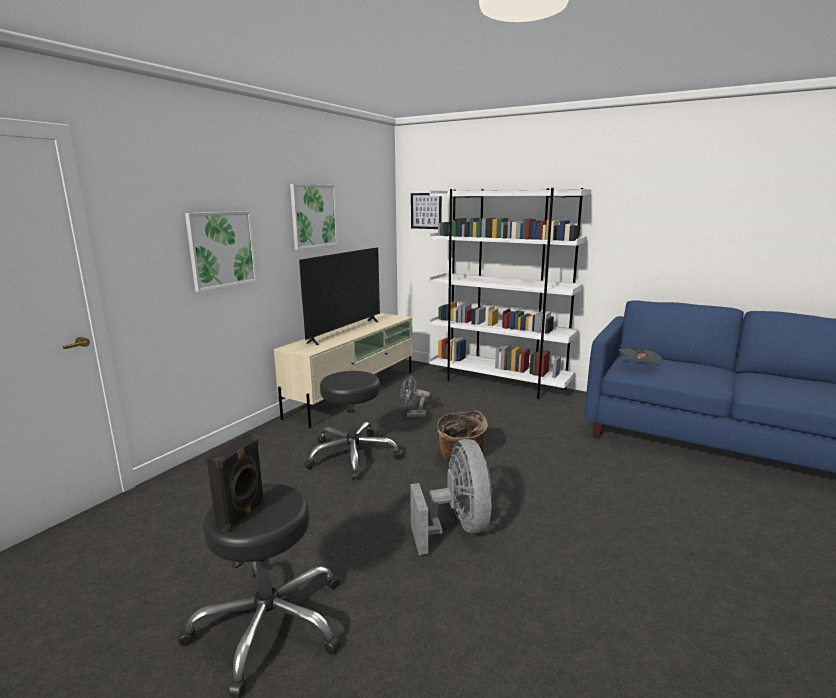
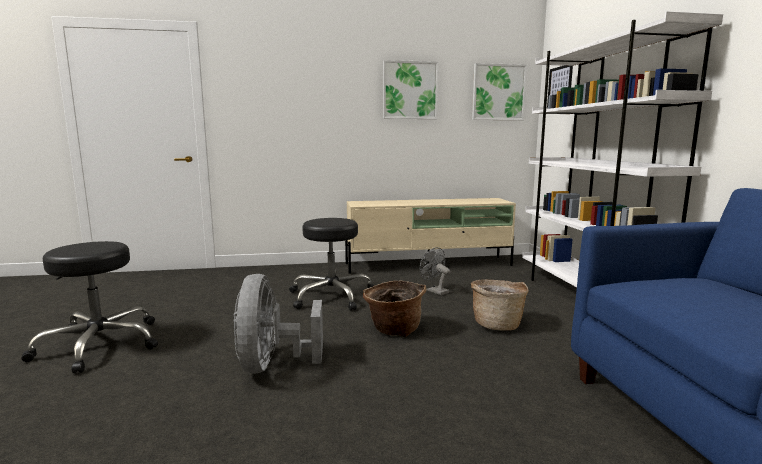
camera: 50 degrees right, 5 degrees down
(222, 249) = (304, 111): picture -> picture (498, 92)
(242, 515) = (74, 248): black speaker -> none
(345, 331) = (424, 201): television -> none
(457, 527) = (272, 365): grey fan -> grey fan turned 135 degrees clockwise
(500, 423) = (497, 324): none -> basket
(639, 366) = (663, 286): newspaper -> none

